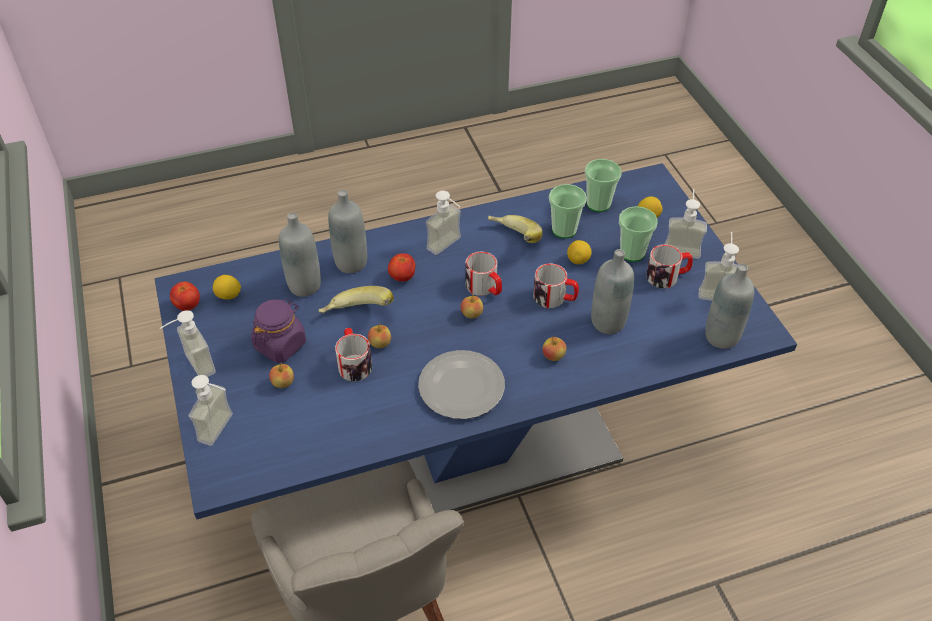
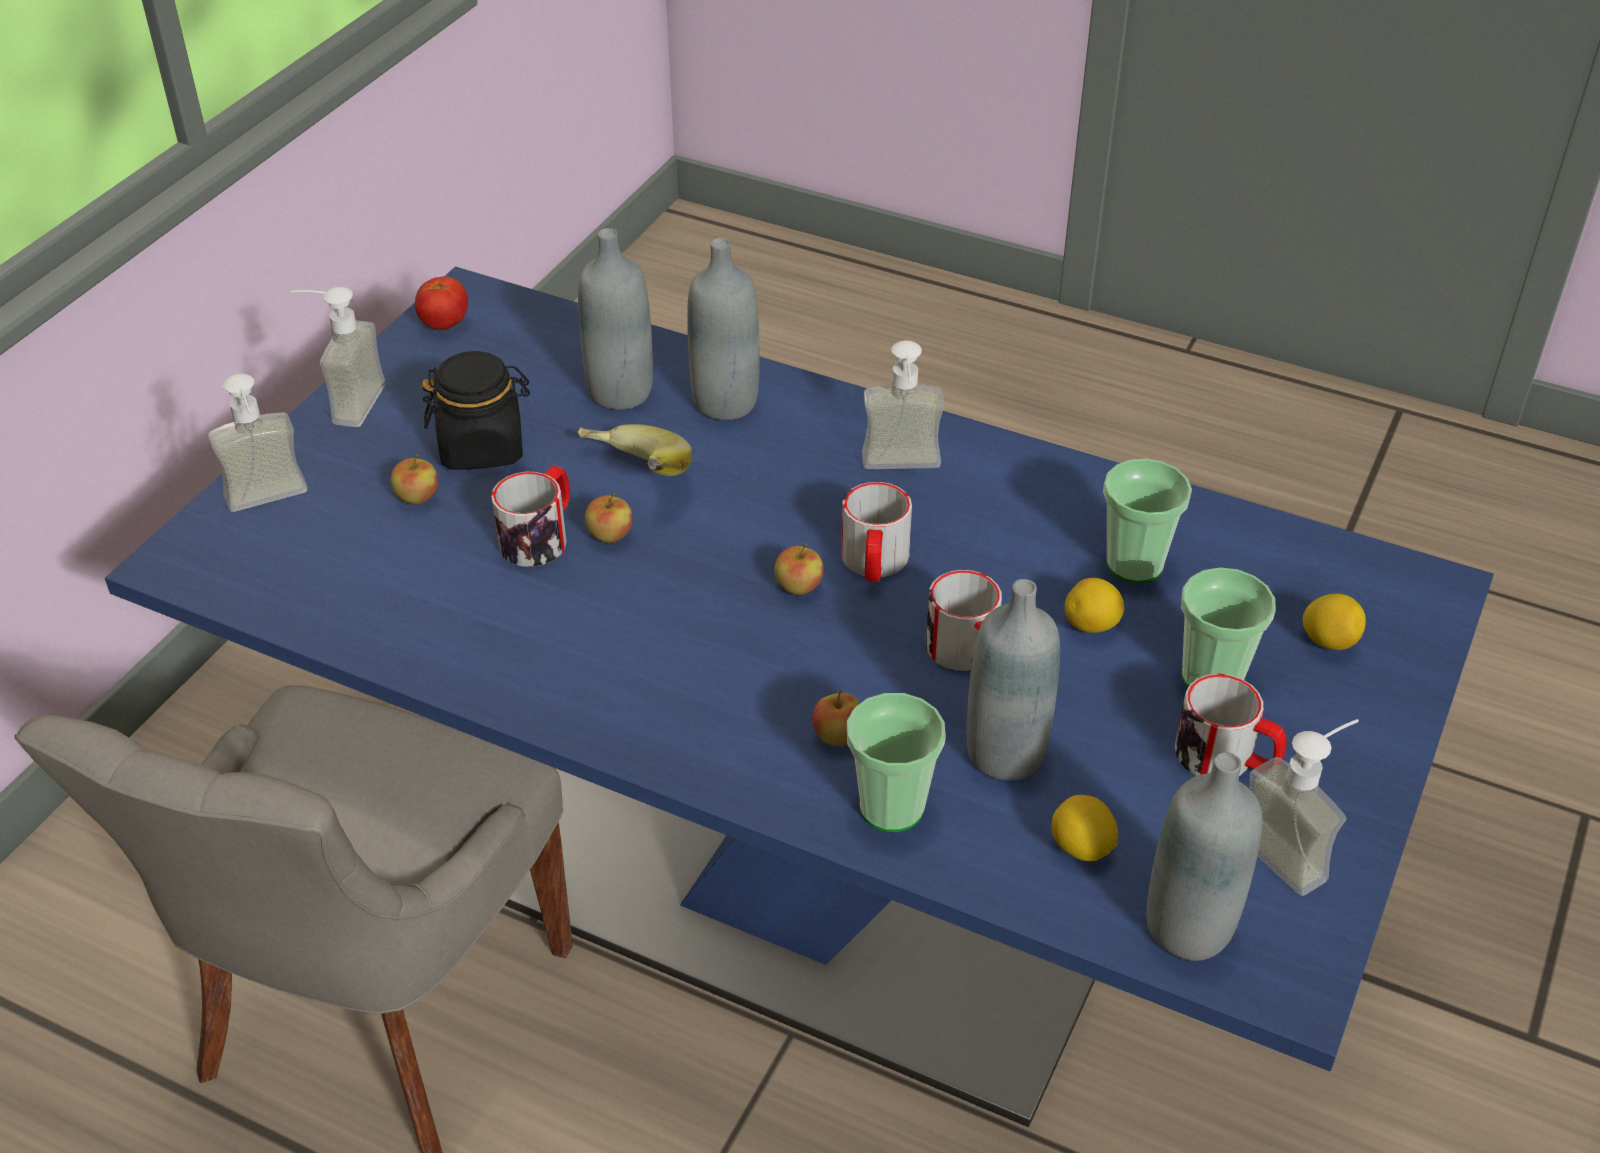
camera: 45 degrees right, 5 degrees down
(228, 296) = (508, 343): lemon -> lemon (1081, 848)
(280, 345) = (483, 447): purple jar -> black jar
(402, 277) = (770, 467): tomato -> none
(461, 388) = (634, 677): plate -> none
(512, 241) = (1019, 525): banana -> none
(598, 204) = (1259, 563): cup -> cup (891, 807)
(682, 246) = (1327, 731): soap dispenser -> none

